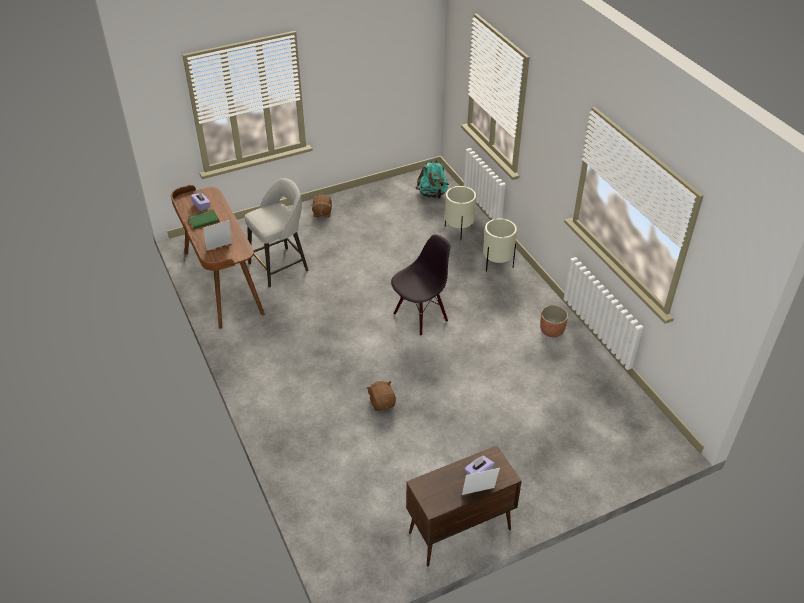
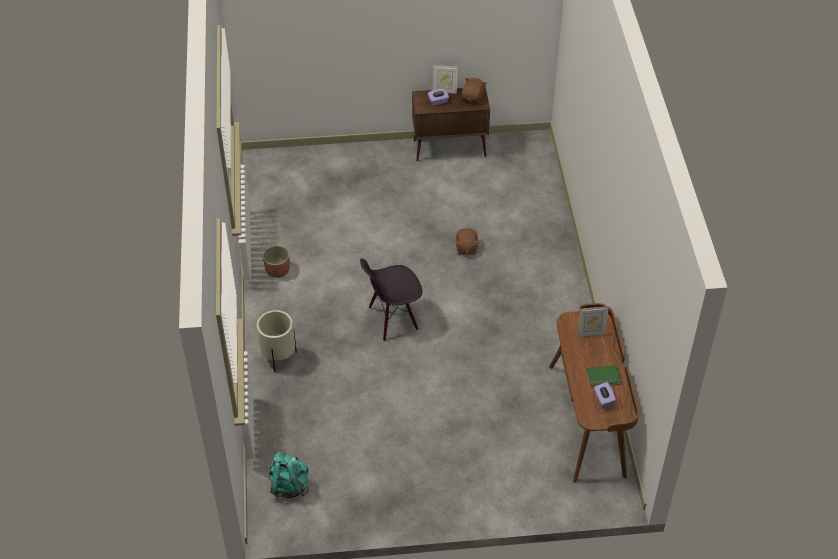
camera: 160 degrees left, 5 degrees up
(280, 266) = (517, 424): grey stool -> none
(322, 213) = (442, 495): brown plush toy -> brown plush toy (473, 97)
(459, 230) = (291, 416): beige planter -> none

